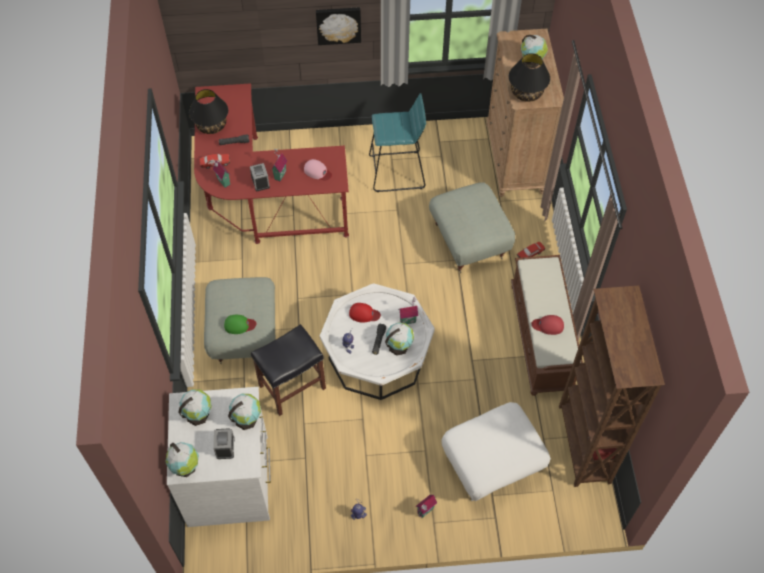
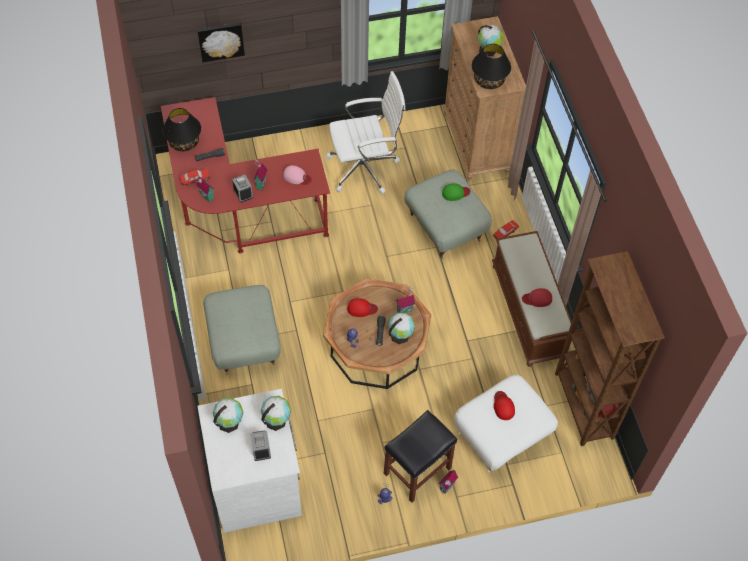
camera: 10 degrees left, 0 degrees up
(185, 467) = (227, 472): globe -> none
(239, 325) = (244, 334): green cap -> green cap (455, 193)
(292, 386) = (300, 386): black stool -> black stool (417, 470)
(338, 24) = (299, 32): picture -> picture (221, 40)
(377, 356) = (376, 347): white coffee table -> brown coffee table
(397, 172) = (365, 168): turquoise stool -> white office chair
(494, 434) = (503, 406): none -> red cap

